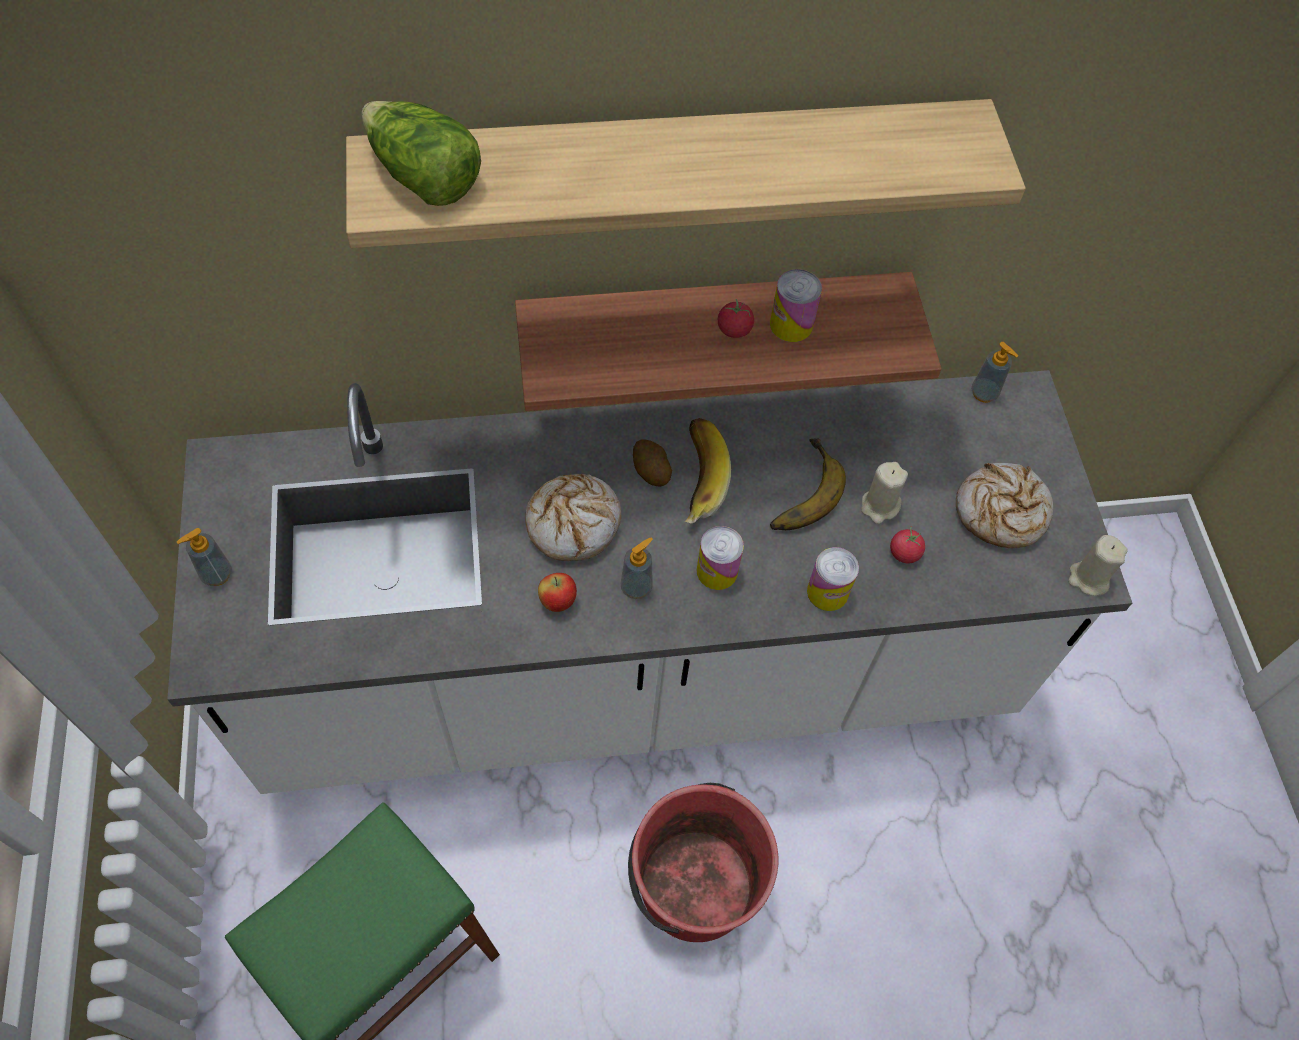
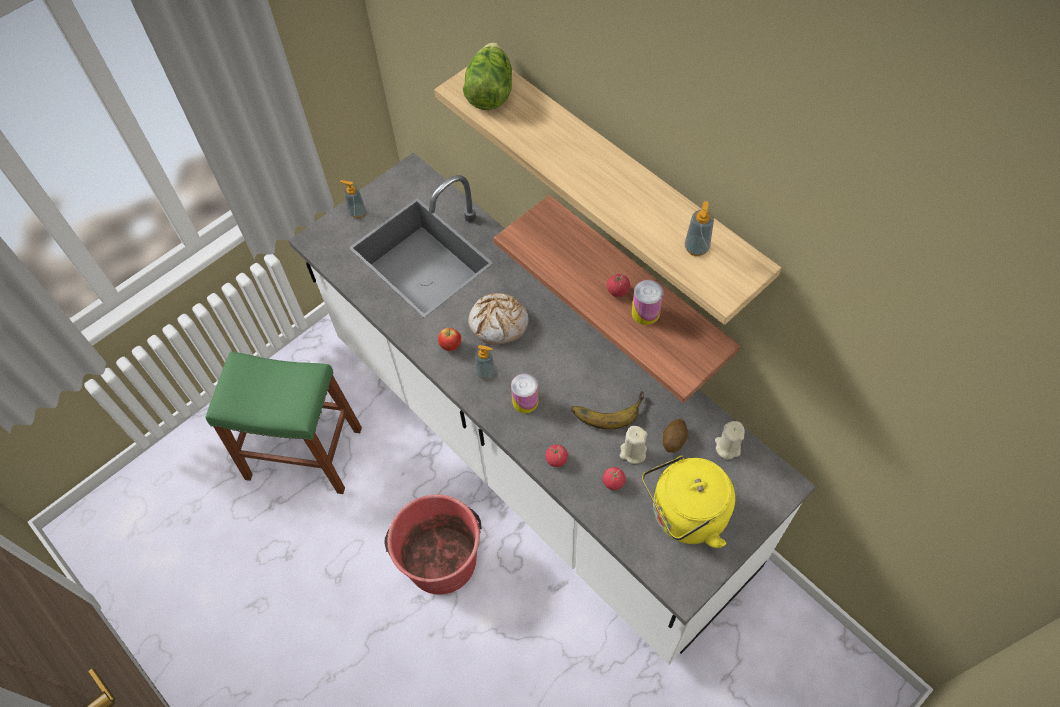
camera: 60 degrees right, 0 degrees up
(650, 470) = (558, 334): potato -> potato (673, 439)
(694, 480) = (570, 357): banana -> none
(827, 592) = (556, 459): can -> tomato
(984, 393) = (762, 460): soap dispenser -> soap dispenser (696, 248)
(1000, 512) = (685, 516): bread -> yellow kettle
(1088, 578) = (681, 588): beige candle -> beige candle (727, 447)

